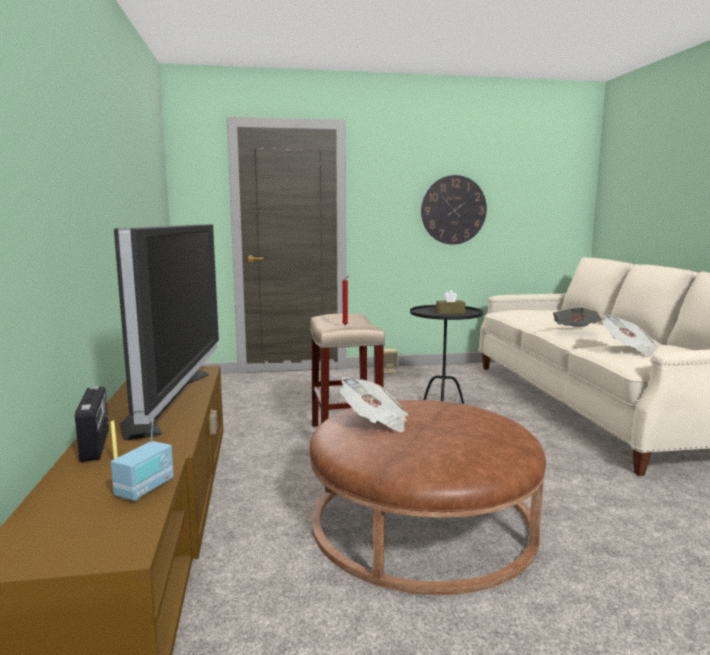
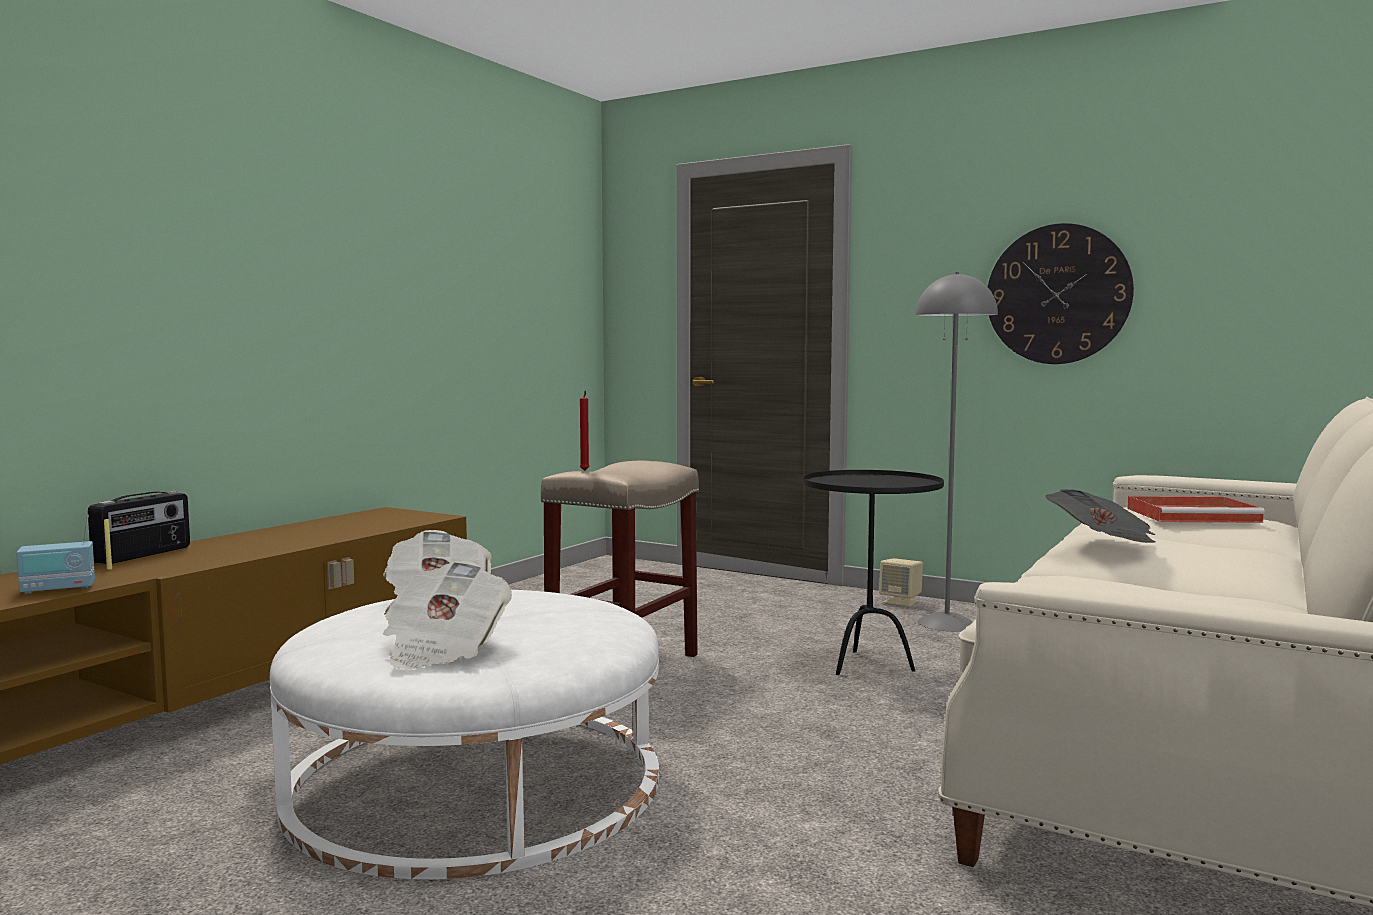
camera: 40 degrees right, 5 degrees down
(170, 400) = (310, 536): television -> none
(422, 520) = (475, 780): brown ottoman -> white ottoman
(427, 377) = (947, 623): none -> grey floor lamp
(450, 312) = (877, 483): brown tissue box -> none
(546, 311) = (1194, 515): none -> red tray
(629, 349) = (1080, 585): newspaper -> newspaper (443, 649)

